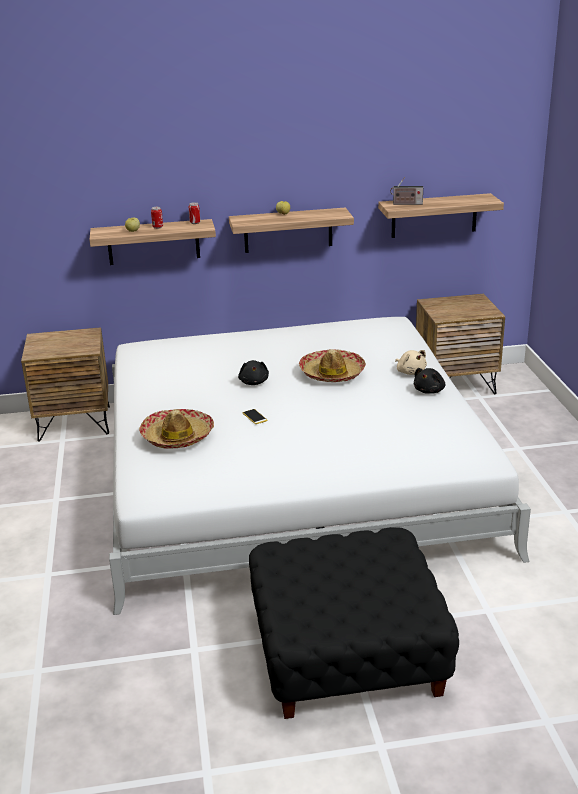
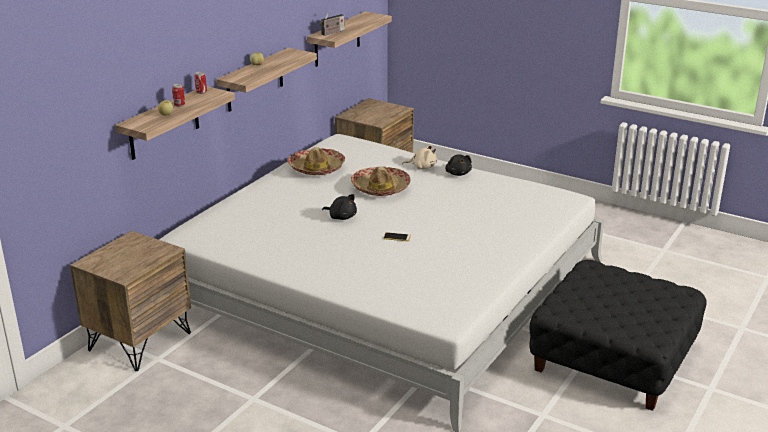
camera: 50 degrees left, 0 degrees up
(177, 436) = (375, 274): hat -> hat (316, 168)

